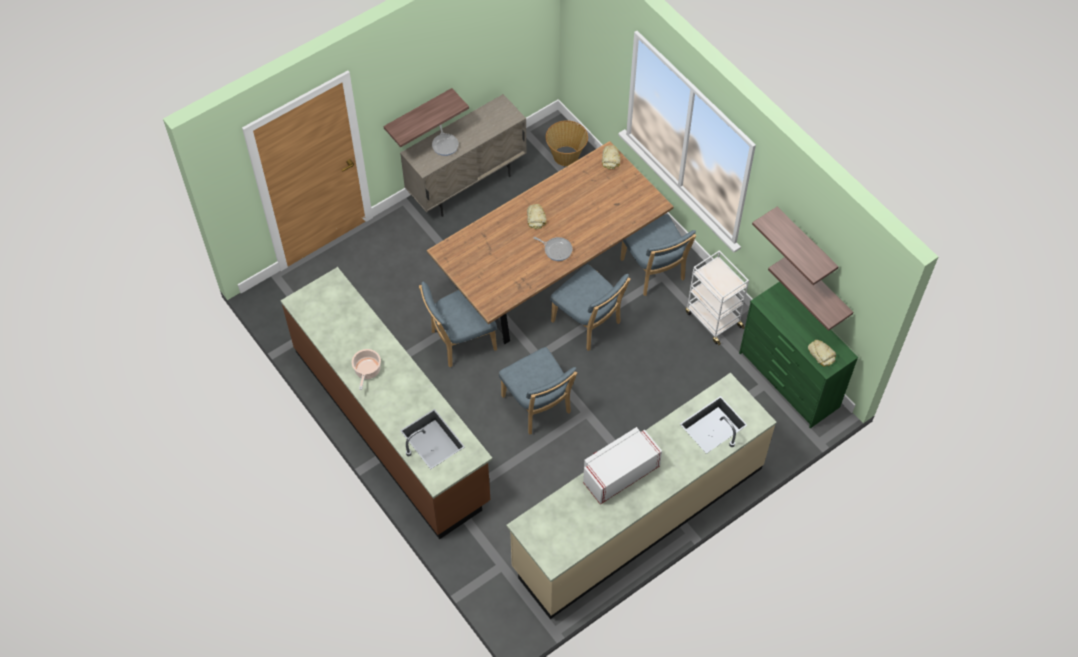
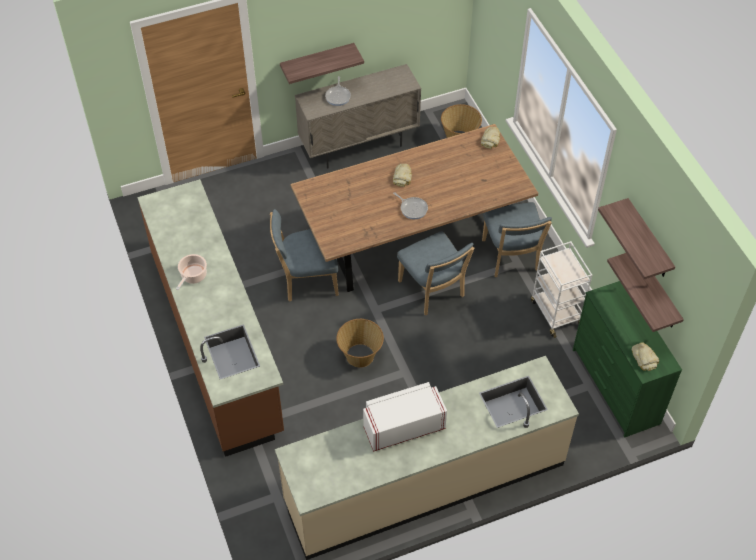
camera: 15 degrees right, 5 degrees down
(538, 407) = (360, 356): blue chair -> basket

